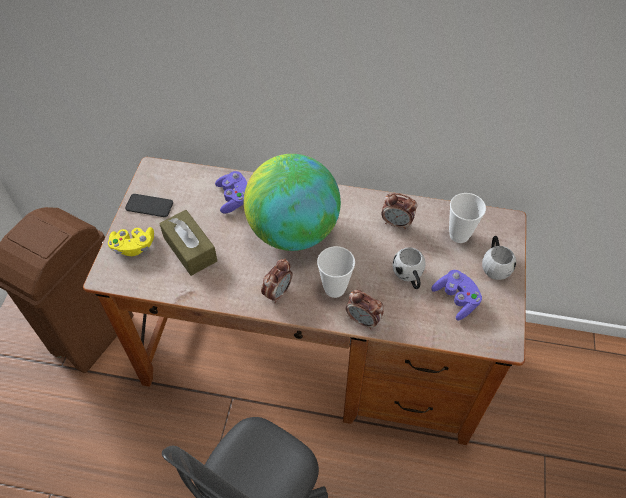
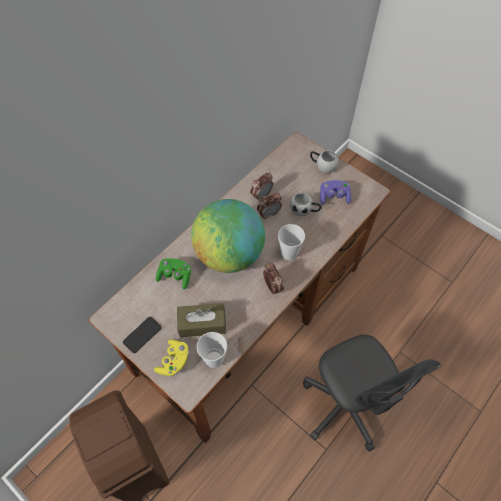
camera: 60 degrees left, 5 degrees up
(233, 198) = (175, 276): purple game controller -> green game controller
(363, 320) = (321, 250): alarm clock -> alarm clock (269, 214)
(459, 235) = (291, 170): cup -> cup (214, 359)

